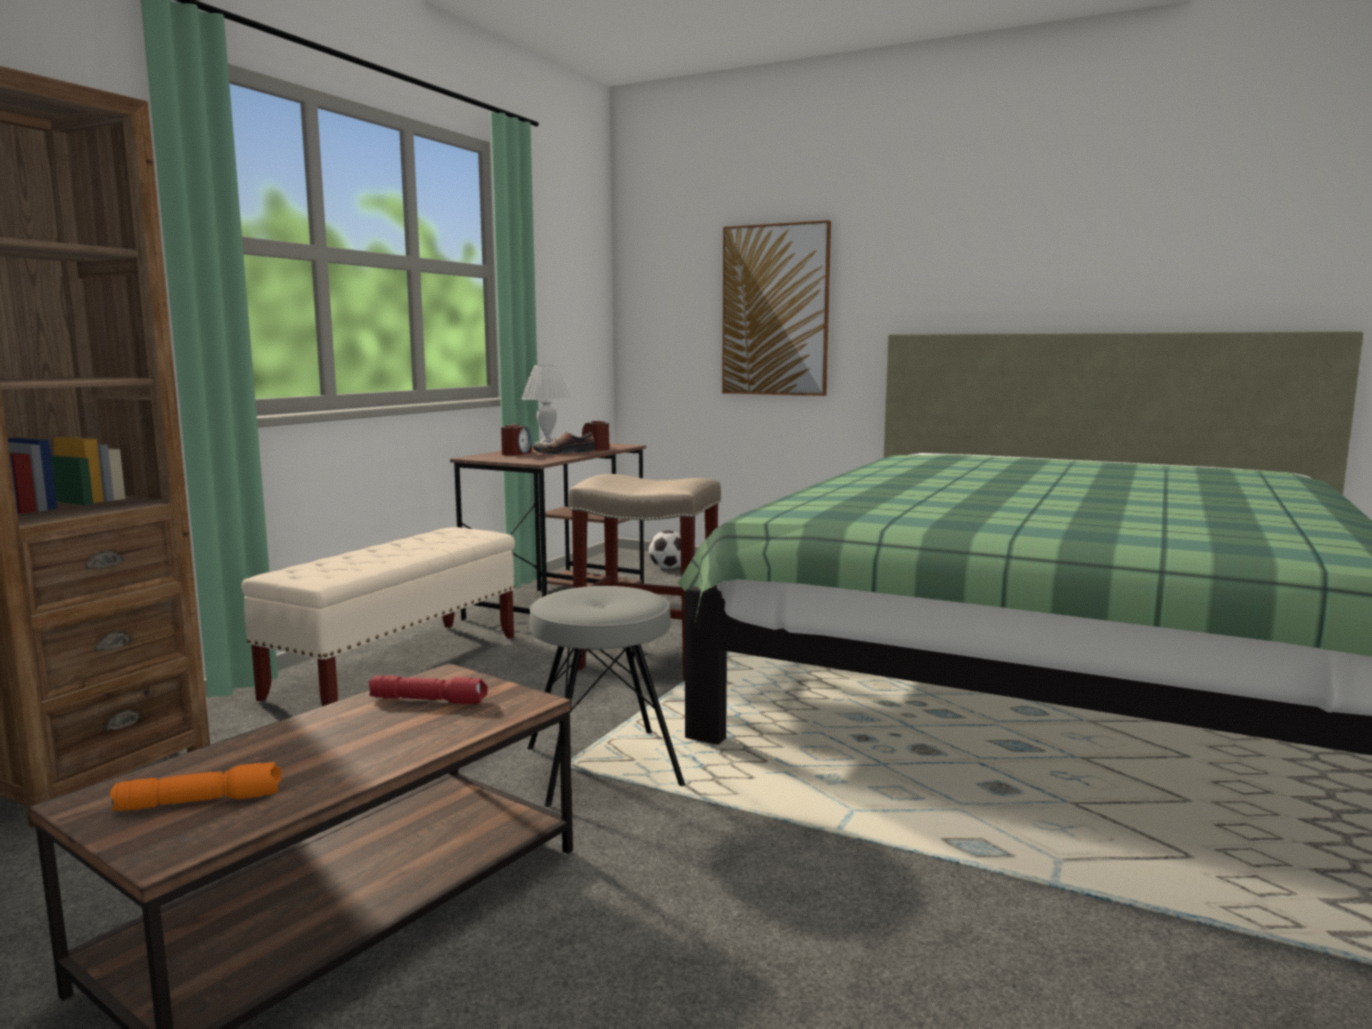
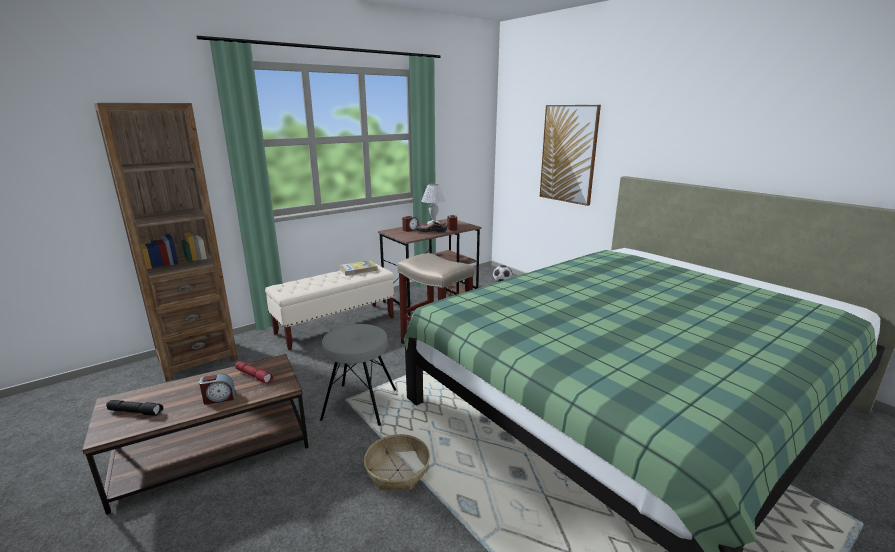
camera: 25 degrees right, 10 degrees up
(201, 801) = (136, 412): orange flashlight -> black flashlight
(397, 742) = (219, 398): none -> alarm clock
(434, 536) = (358, 269): none -> book
(795, 837) = (397, 470): none -> basket

